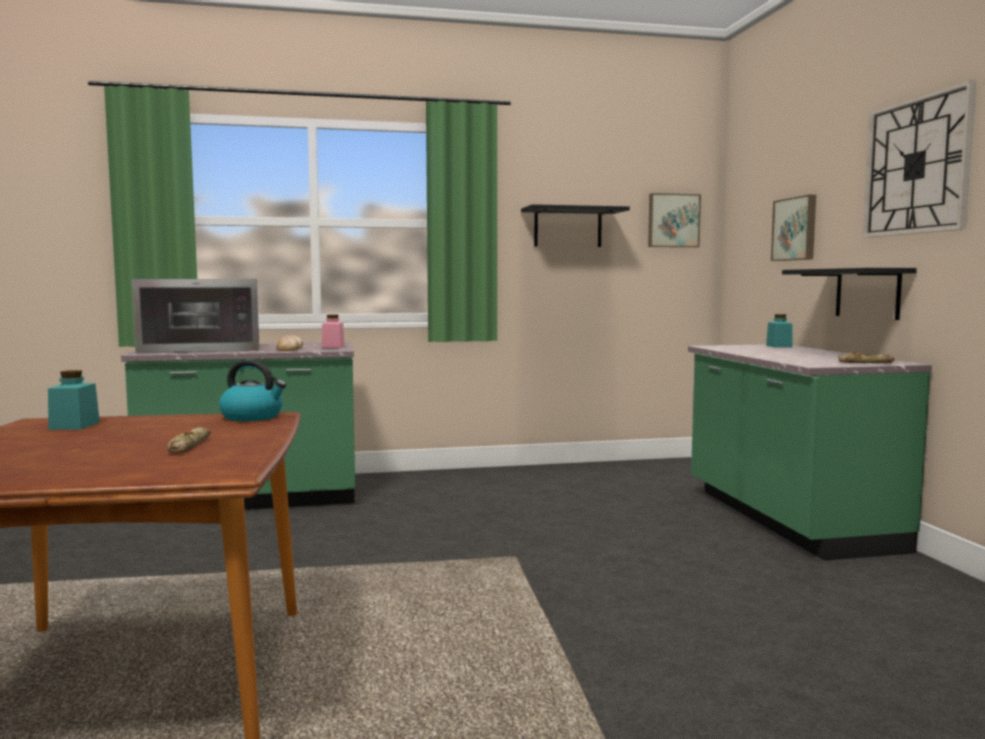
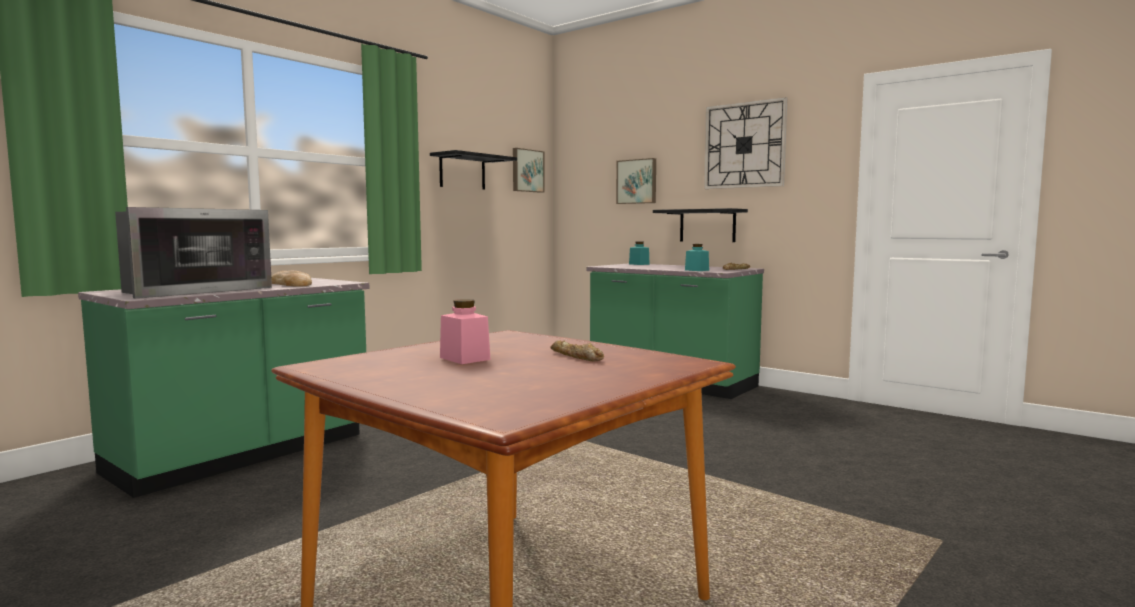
camera: 40 degrees left, 0 degrees up
(74, 425) = (382, 362): turquoise jar -> turquoise jar (696, 270)
(253, 417) = (500, 336): kettle -> none
(333, 347) = (327, 281): pink jar -> pink jar (465, 358)

